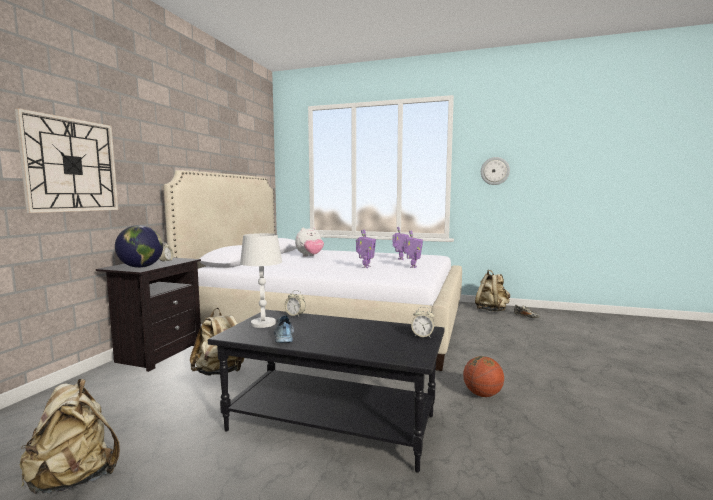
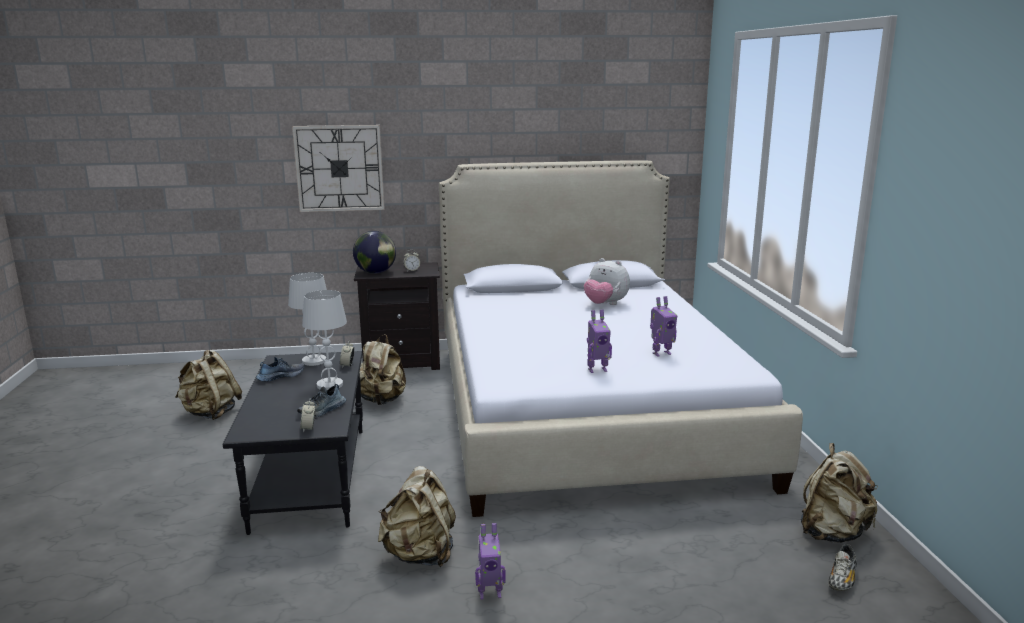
camera: 65 degrees right, 10 degrees up
(332, 323) = (330, 385): none -> white table lamp
(365, 267) = (549, 344): toy robot -> toy robot (490, 593)
(388, 329) = (323, 410): none -> shoe
(482, 394) = (420, 555): basketball -> beige backpack
(495, 171) = (930, 218): wall clock -> none

